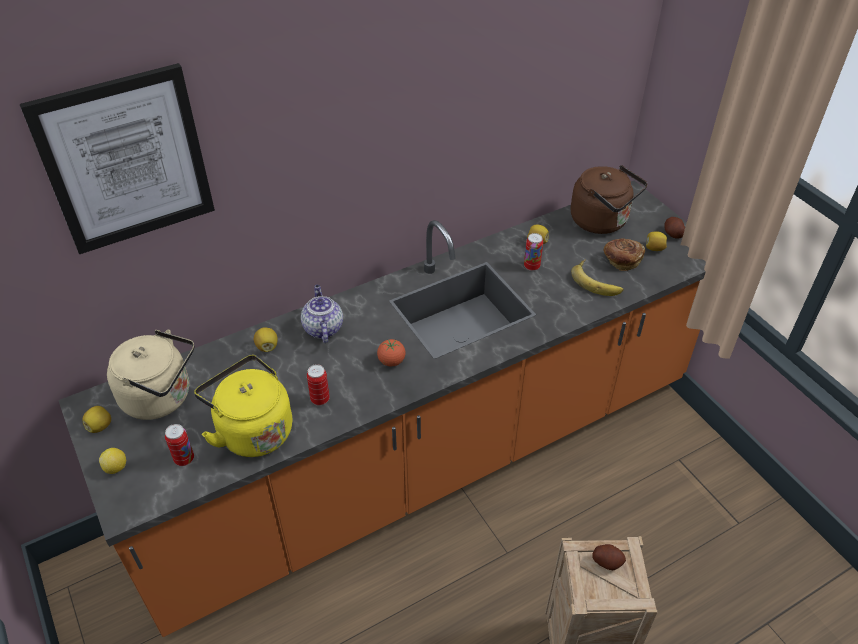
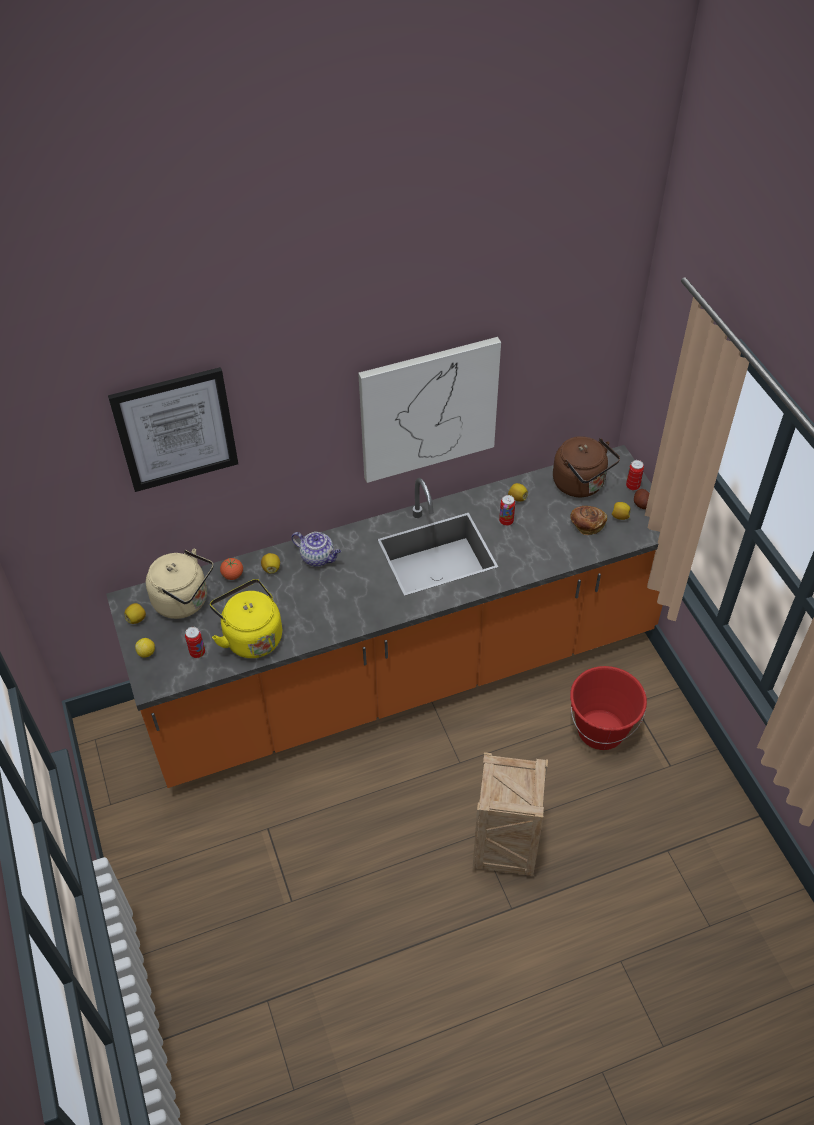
camera: 10 degrees right, 5 degrees up
(320, 399) = (307, 618): can -> can (632, 486)
(322, 328) = (318, 557): teapot -> teapot turned 120 degrees clockwise
(391, 361) = (369, 593): tomato -> tomato (233, 575)
(438, 134) = (428, 409): none -> picture
(597, 281) = (559, 542): banana -> none
(607, 561) = (515, 775): potato -> none
(653, 494) = (600, 730): none -> red bucket

